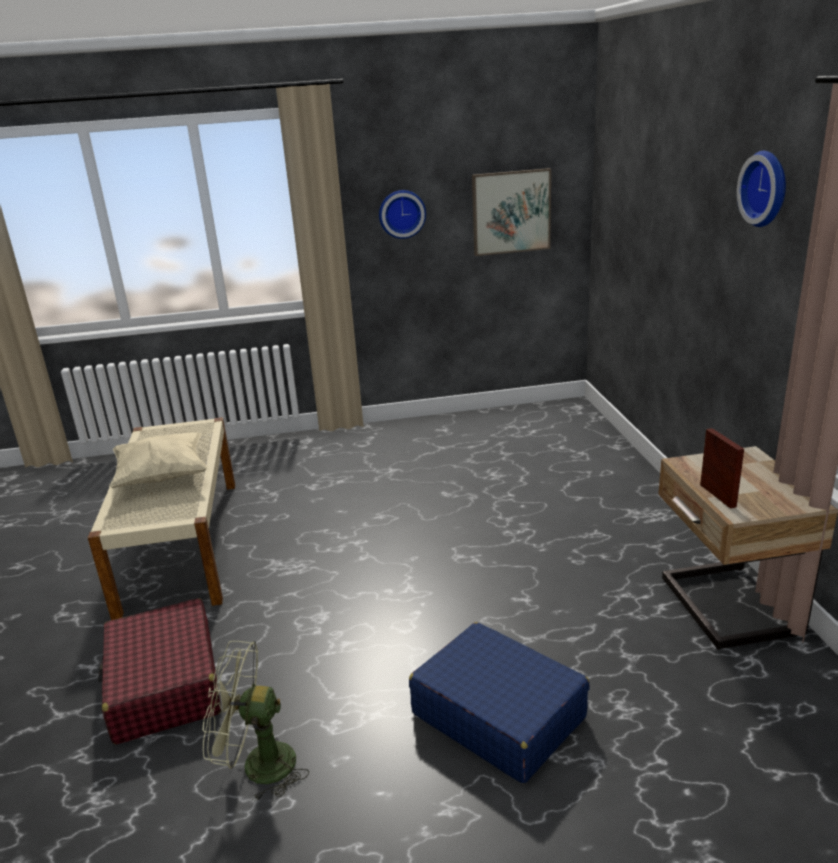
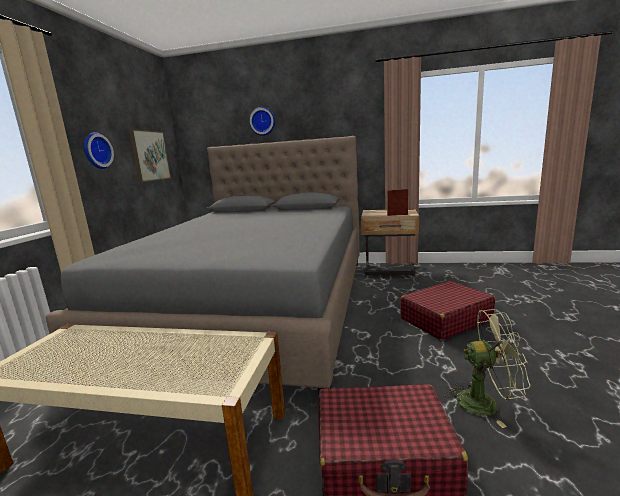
camera: 70 degrees left, 10 degrees down
(162, 477) = (151, 355): beige pillow -> none
(257, 766) = (485, 402): green fan -> green fan turned 105 degrees counterclockwise
(457, 506) = (257, 305): none -> grey bed
(498, 715) = (445, 319): blue suitcase -> red suitcase
(767, 188) = (339, 110): wall clock -> wall clock (263, 121)

